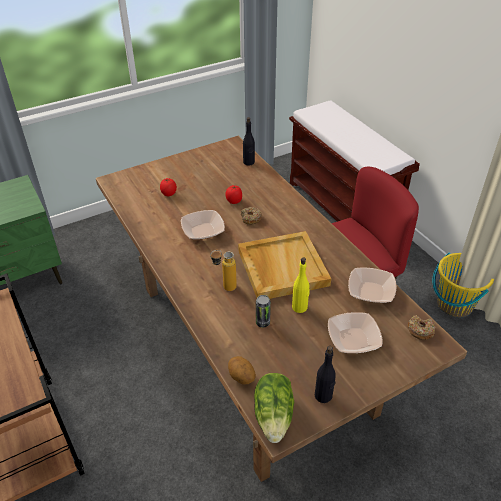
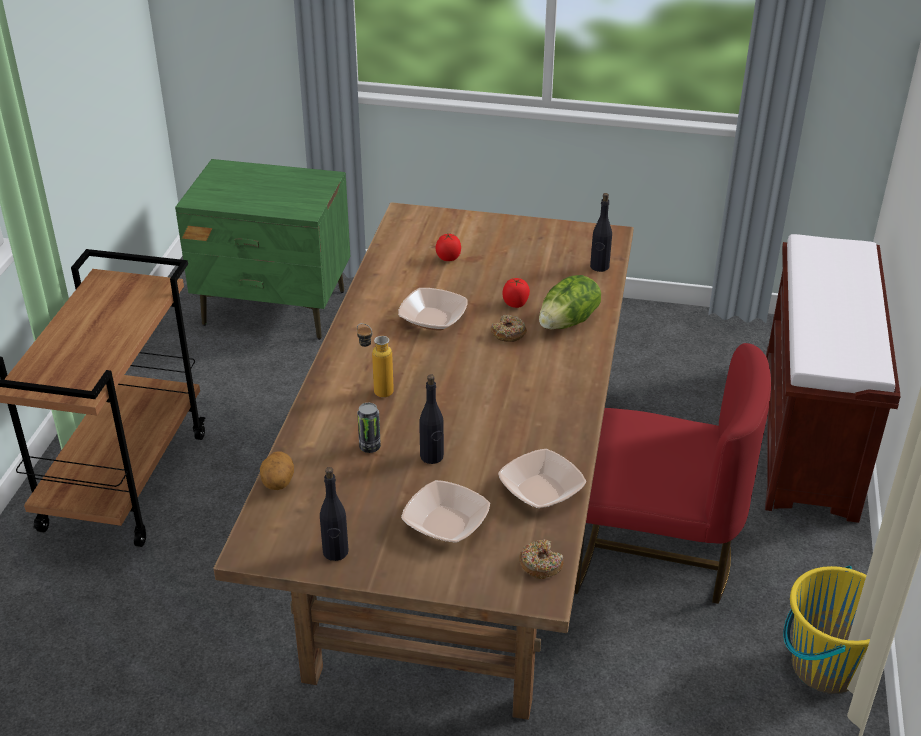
camera: 40 degrees right, 5 degrees down
(274, 416) = (262, 536): lettuce -> lettuce (569, 322)
(281, 267) = (470, 405): beige tray -> none
(300, 307) = (432, 456): yellow bottle -> black bottle

